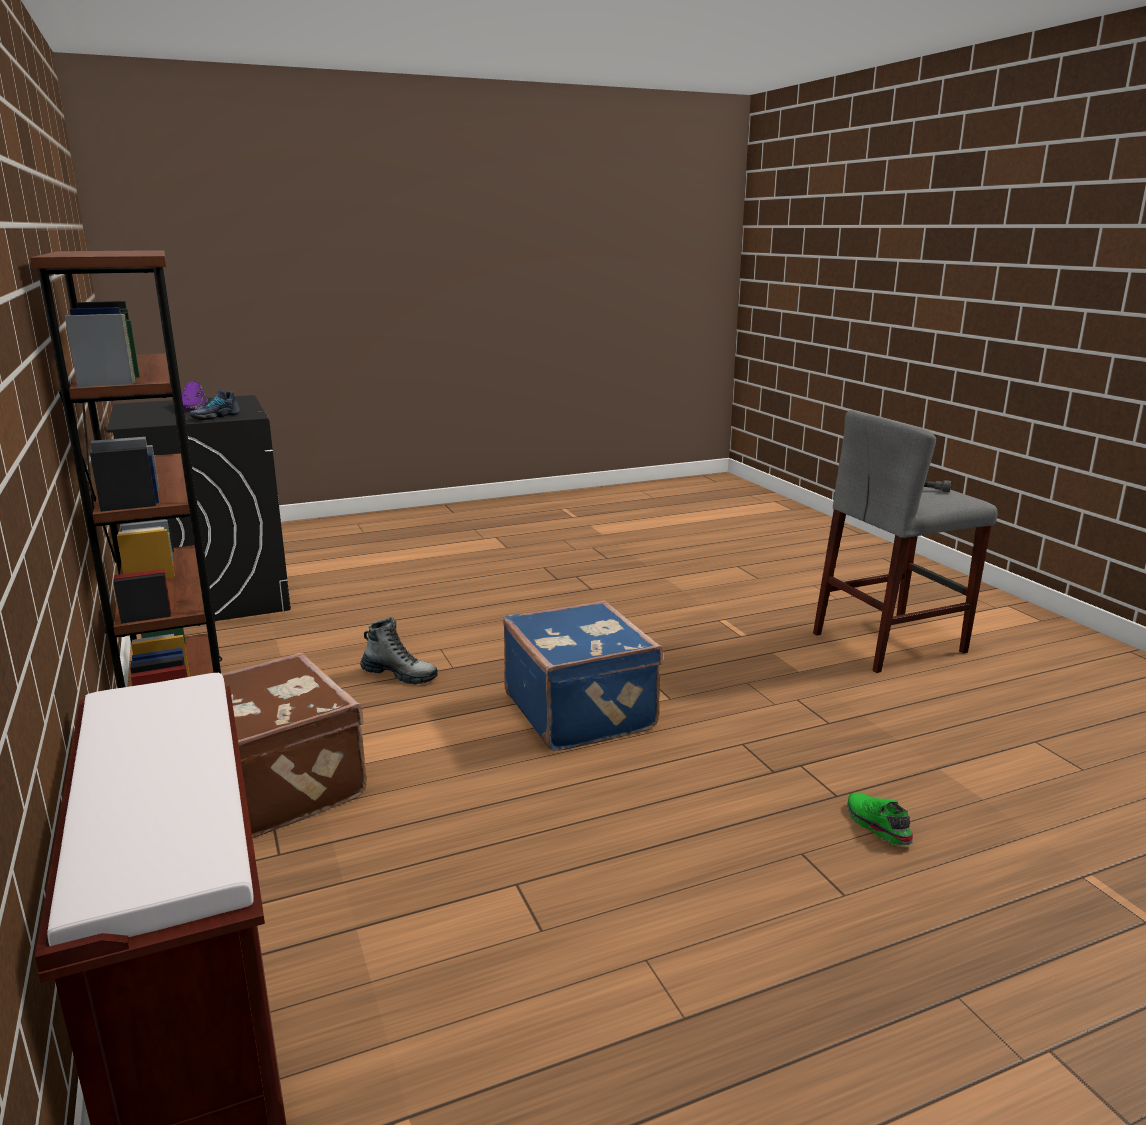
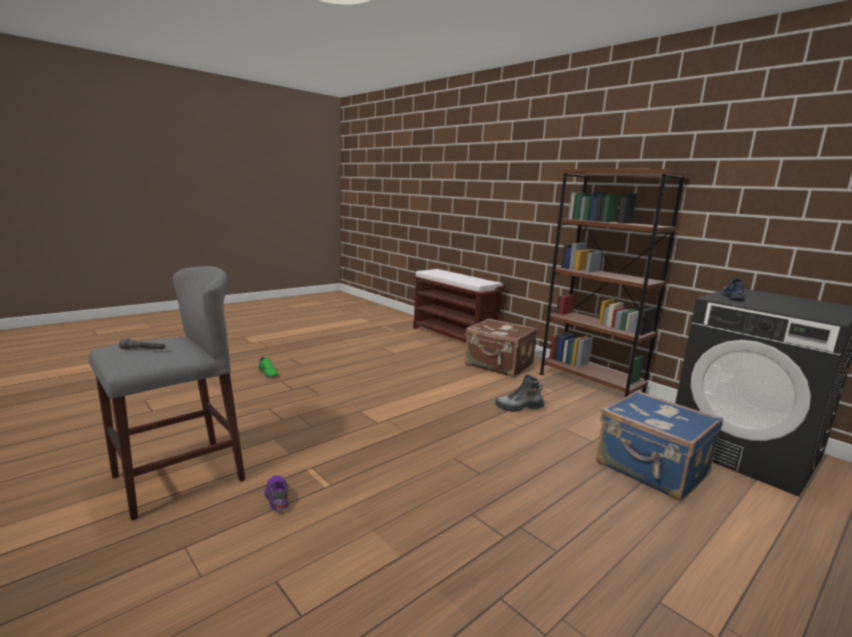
camera: 160 degrees right, 5 degrees down
(194, 407) = (794, 305): purple shoe -> purple shoe (276, 497)
(581, 711) = (405, 400): blue suitcase -> blue suitcase (651, 470)

